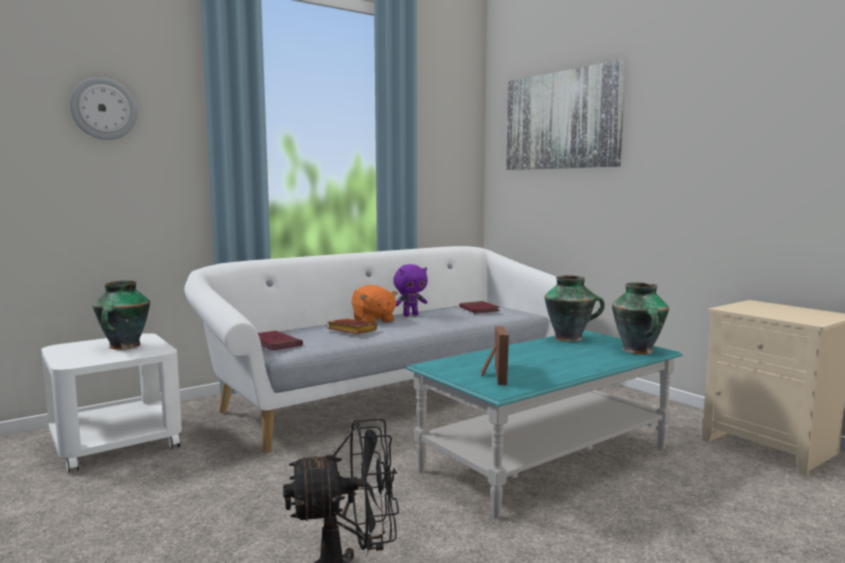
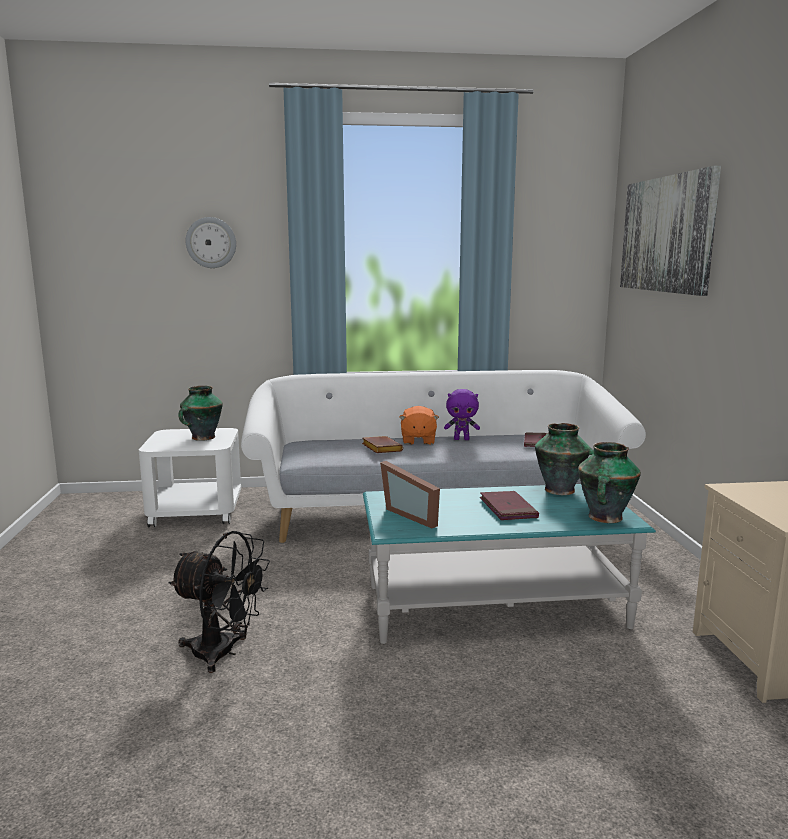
camera: 30 degrees right, 5 degrees up
(274, 343) = (306, 452): red book -> red book (508, 509)
(493, 375) = (414, 514): picture frame -> picture frame turned 105 degrees clockwise

